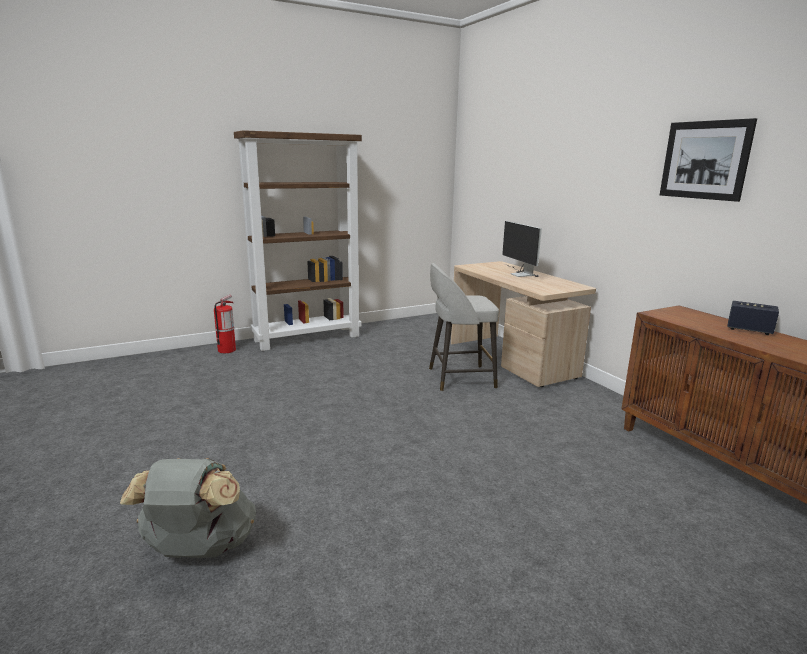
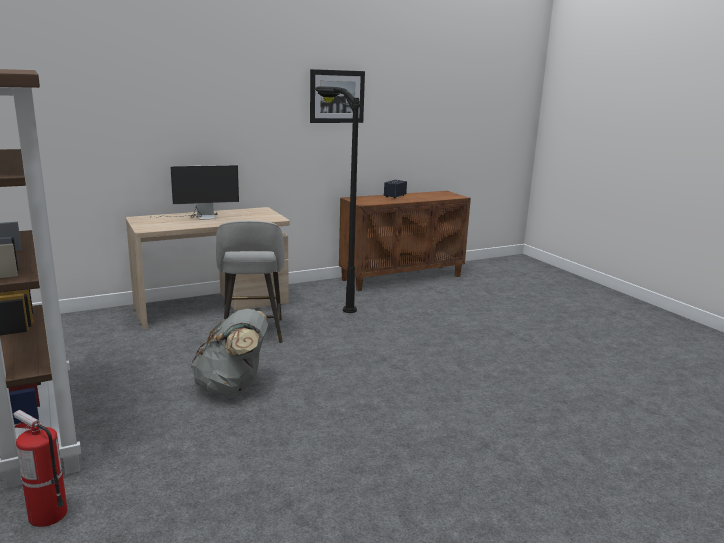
camera: 90 degrees left, 0 degrees up
(199, 549) = (563, 444): grey backpack -> grey backpack (232, 386)
(588, 412) = (332, 296): none -> black floor lamp

